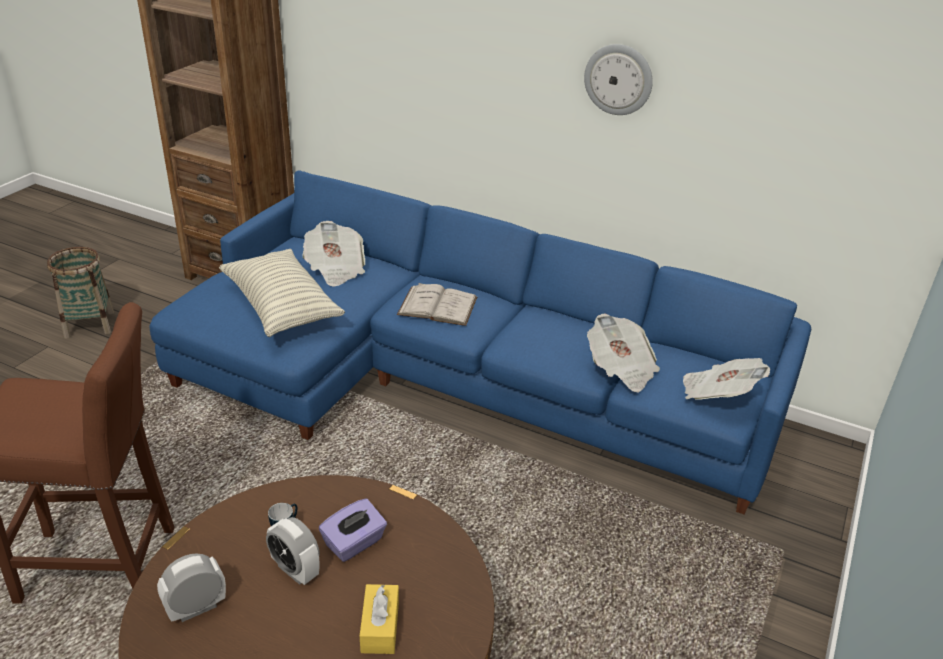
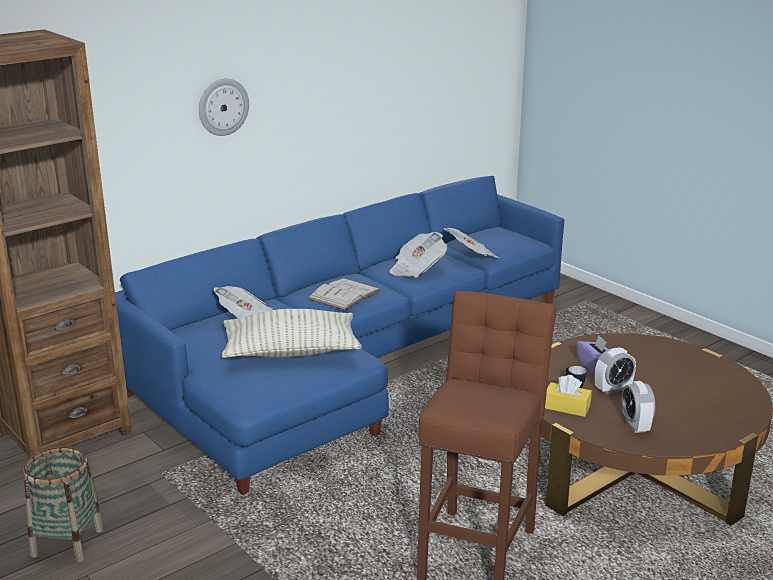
camera: 65 degrees left, 10 degrees down
(380, 627) = (669, 370): yellow tissue box -> yellow tissue box (566, 407)
(618, 79) = (355, 77): wall clock -> wall clock (223, 106)
(718, 395) = (516, 238): newspaper -> newspaper (417, 269)

